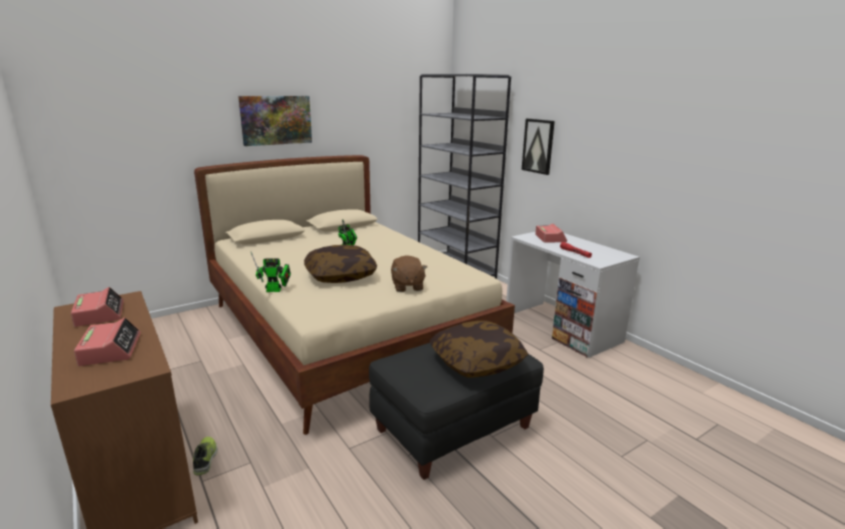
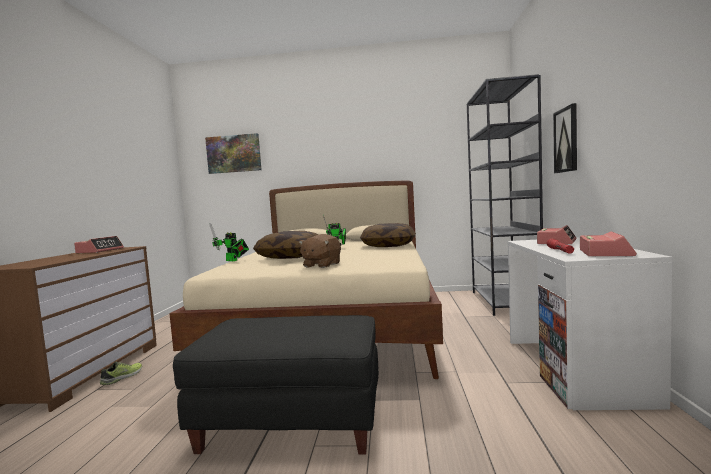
camera: 40 degrees right, 15 degrees down
(110, 349) = (51, 260): alarm clock -> alarm clock (605, 253)
(276, 120) = (333, 153): picture -> picture (234, 154)
(477, 362) = (293, 333): pillow -> pillow (388, 245)

